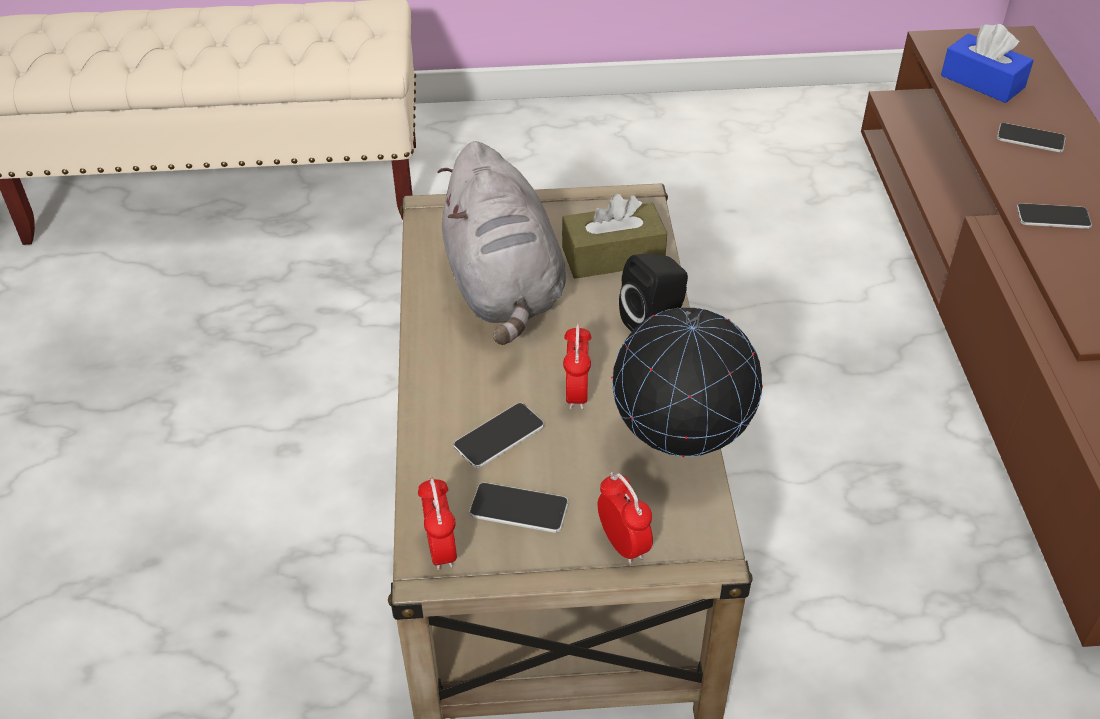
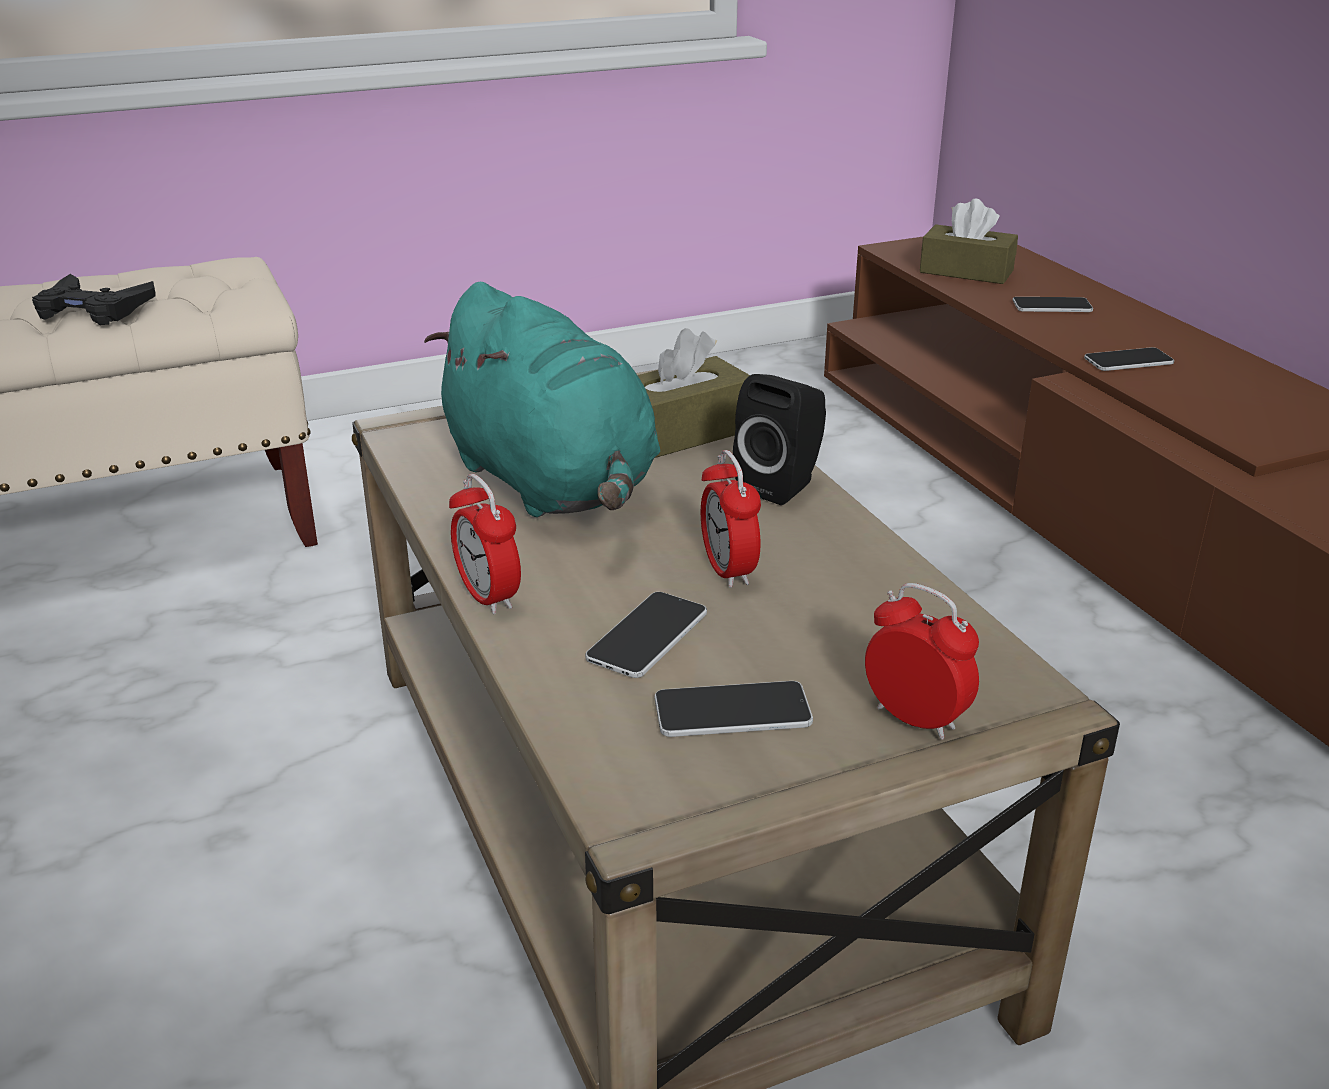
camera: 20 degrees left, 15 degrees down
(274, 48) = (93, 310): none -> black game controller
(441, 549) = (644, 787): alarm clock -> alarm clock (488, 597)
(504, 288) = (553, 484): grey plush toy -> turquoise plush toy
(680, 444) = (907, 595): globe -> none
(982, 81) = (966, 271): blue tissue box -> brown tissue box

